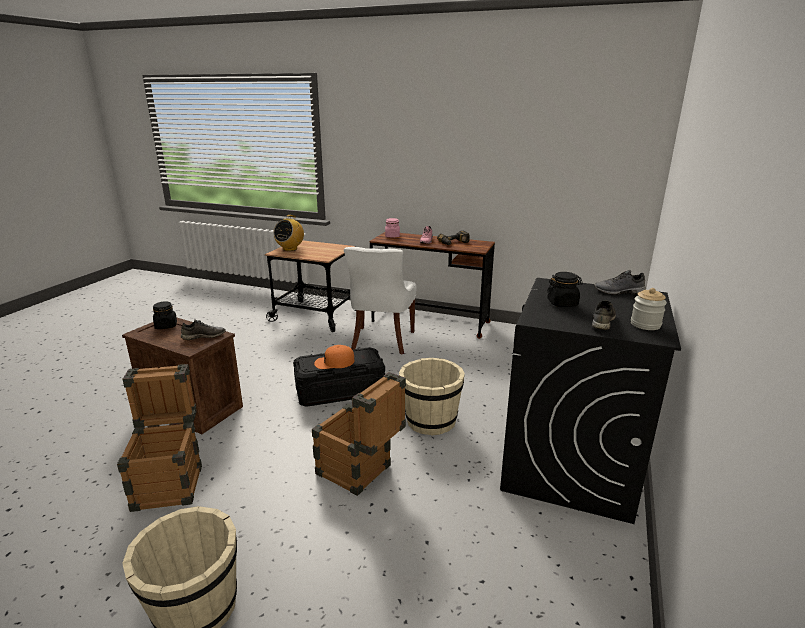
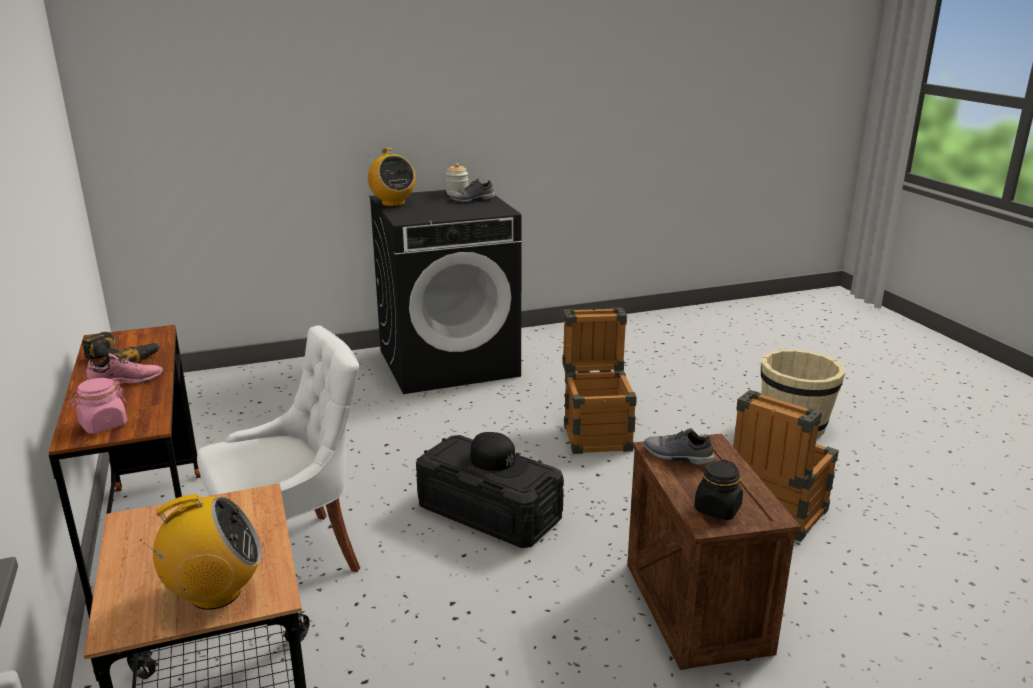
camera: 130 degrees left, 0 degrees up
(334, 362) = (499, 462): orange cap -> black cap
(430, 421) = (469, 433): beige bucket -> none
(562, 303) = (452, 210): black jar -> none
(619, 292) = (393, 203): grey shoe -> radio

